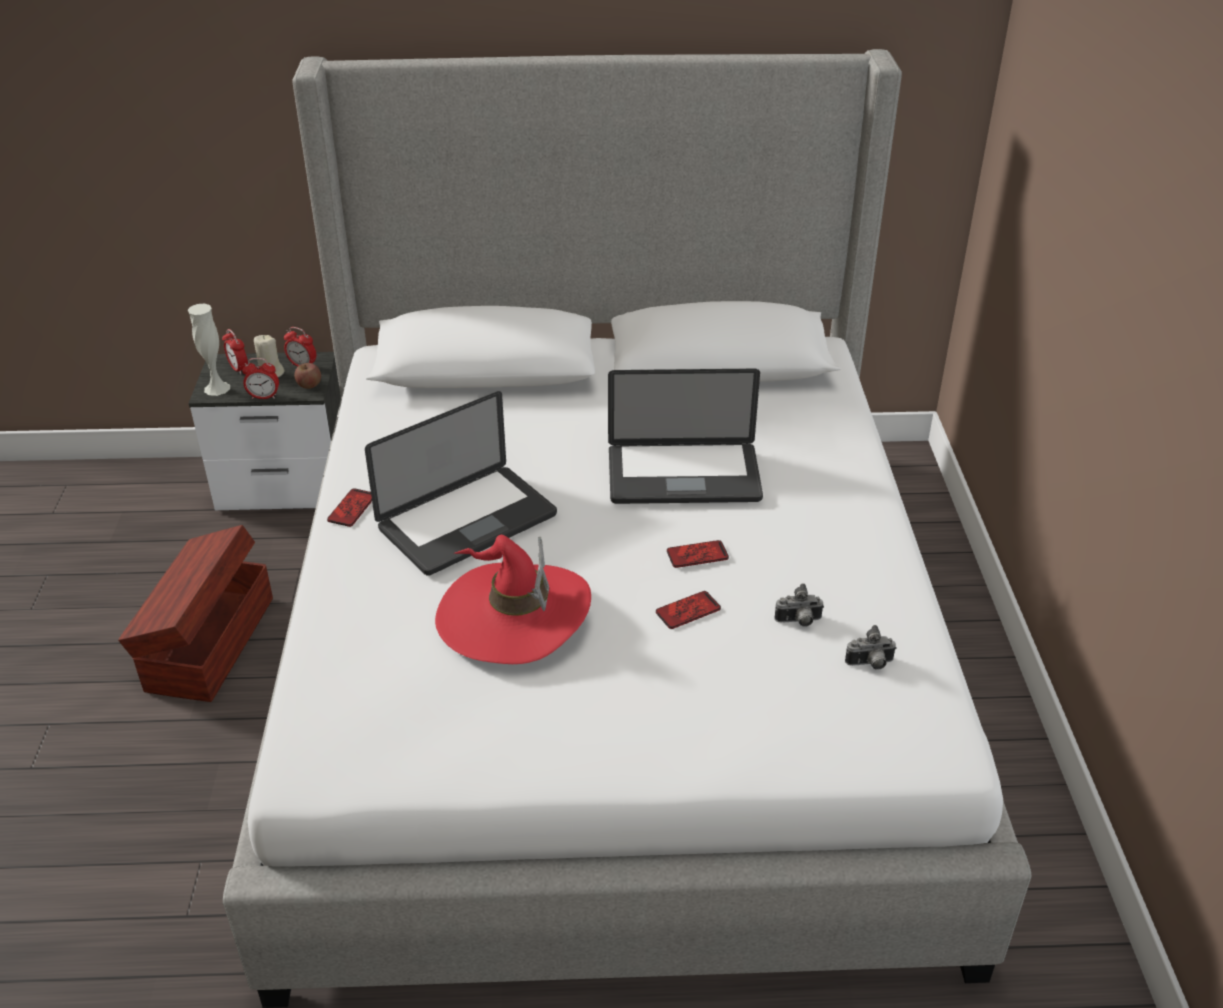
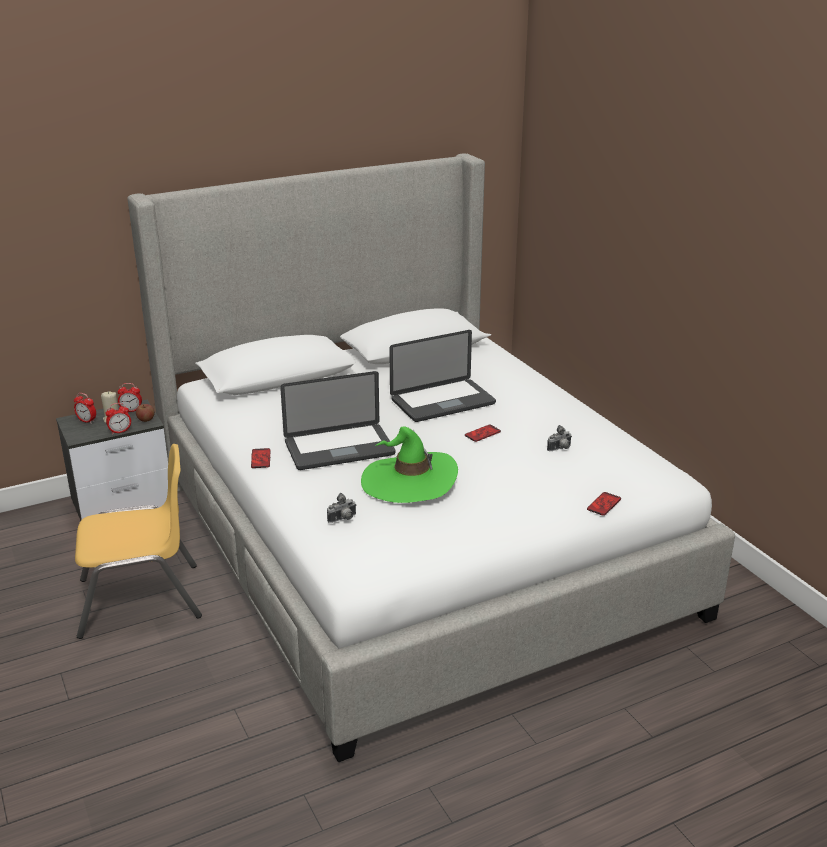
camera: 25 degrees left, 10 degrees down
(208, 644) = (140, 600): brown storage box -> yellow chair
(217, 388) = (81, 434): white vase -> none
(467, 522) = (339, 448): laptop -> laptop turned 45 degrees clockwise
(513, 616) = (409, 481): red hat -> green hat
(688, 611) = (499, 458): phone -> phone (604, 504)
(870, 664) = (610, 457): camera -> camera (343, 519)

